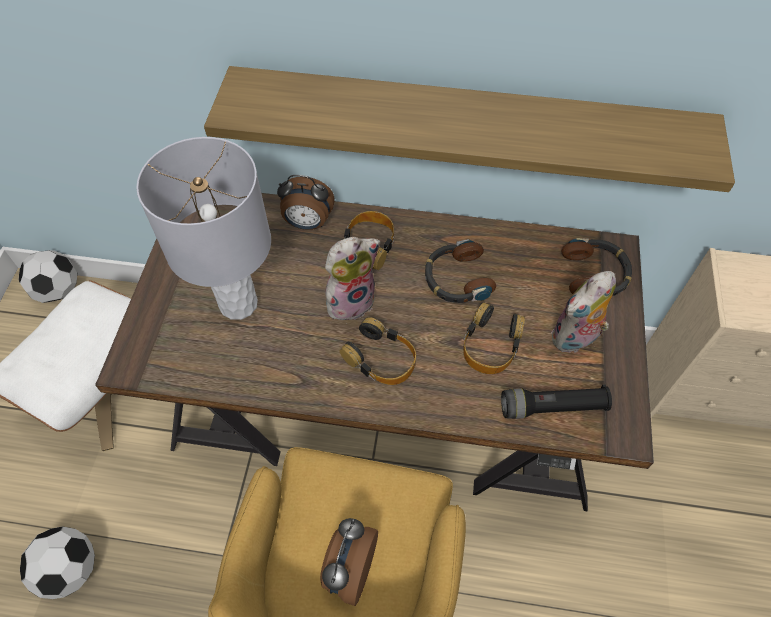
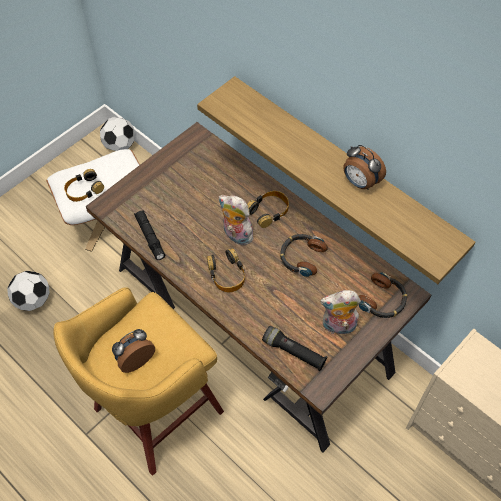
camera: 35 degrees right, 0 degrees up
(231, 372) = (150, 237): none -> black flashlight
(238, 304) = (178, 205): grey table lamp -> none
(308, 223) = (246, 181): alarm clock -> alarm clock (360, 182)
(351, 300) = (235, 235): plush toy -> plush toy turned 150 degrees counterclockwise
(491, 345) = (289, 302): headphones -> headphones (84, 190)

